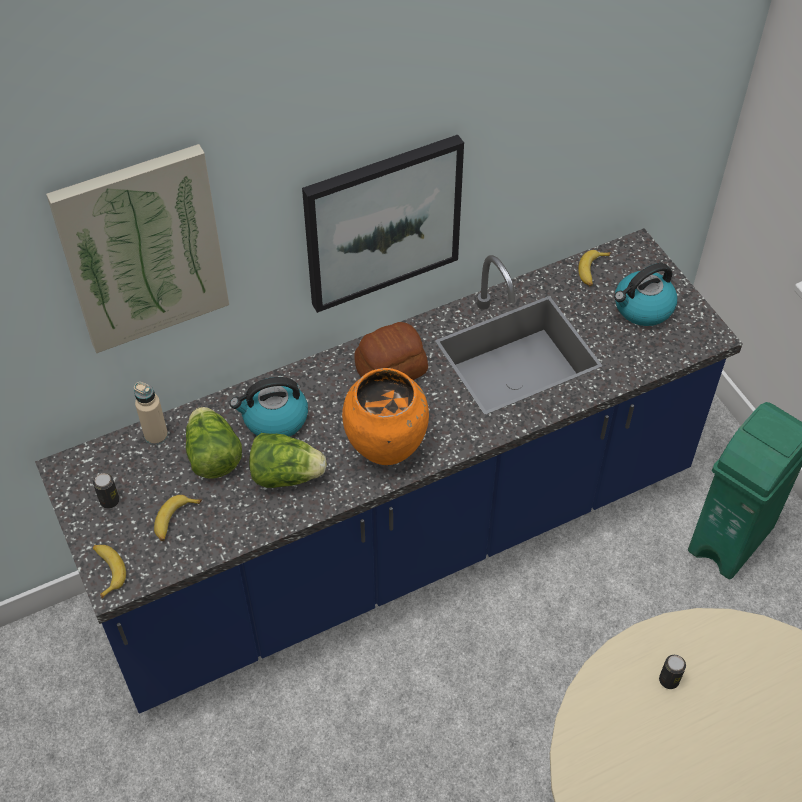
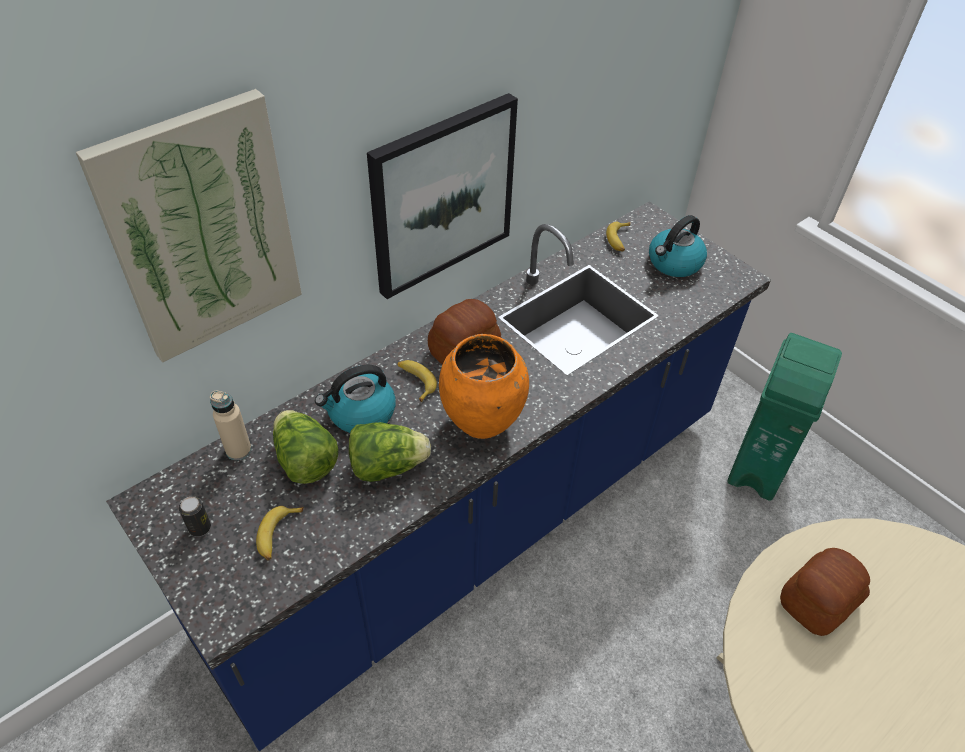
camera: 15 degrees left, 5 degrees down
(107, 570) = (211, 606): banana -> banana (415, 381)
(669, 680) = (817, 600): can -> bread

